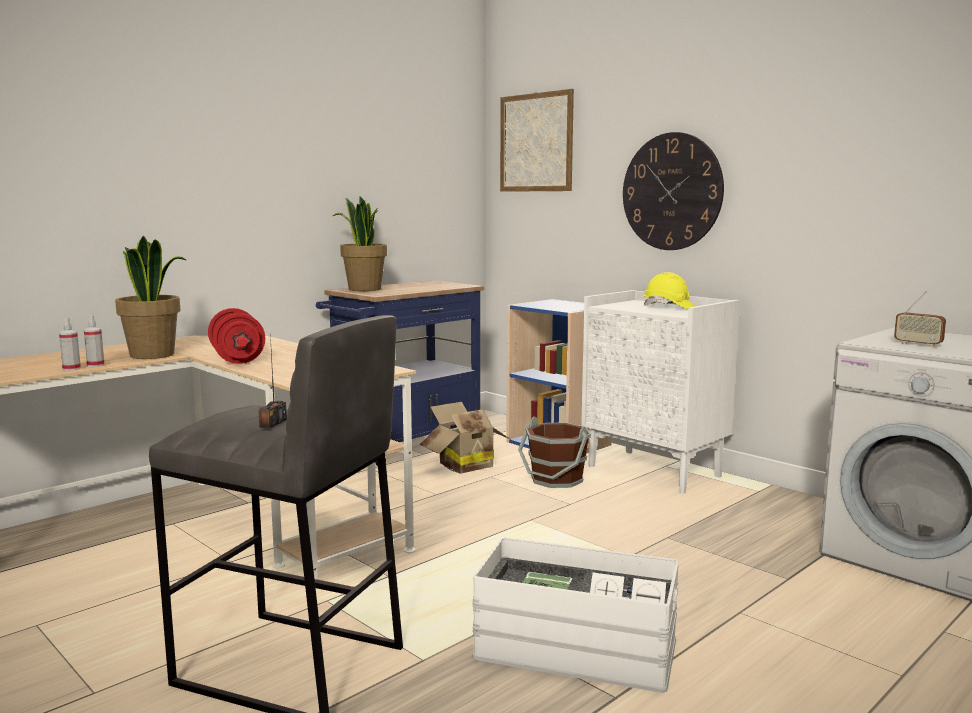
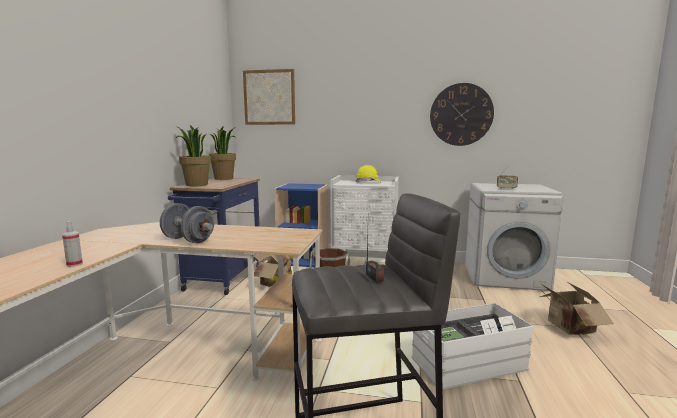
camera: 35 degrees left, 0 degrees up
(71, 369) = (57, 271): spray bottle -> none
(153, 355) = (107, 248): potted plant -> potted plant (224, 178)
(237, 359) = (188, 240): red dumbbell -> grey dumbbell
(671, 192) = (357, 125): wall clock -> wall clock (461, 114)
(888, 673) = (568, 328): none -> cardboard box

